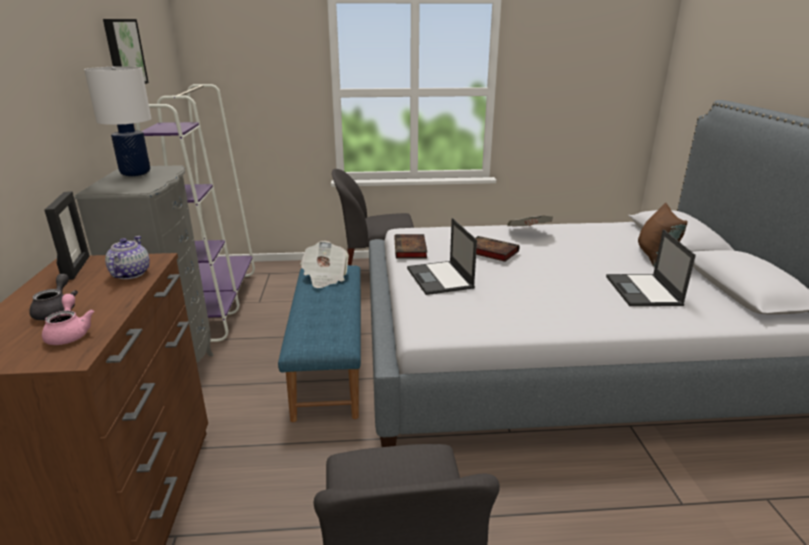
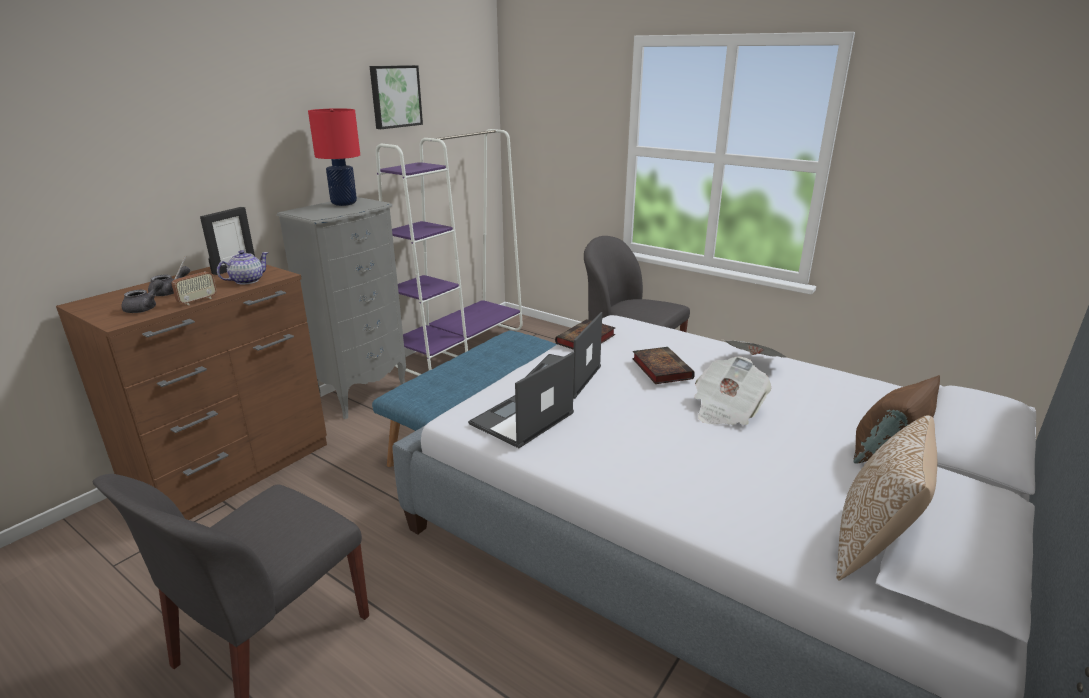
camera: 40 degrees right, 0 degrees up
(70, 333) = (145, 308): pink teapot -> grey teapot
(122, 306) = (197, 301): none -> radio
(136, 174) = (344, 204): white table lamp -> red table lamp
(325, 277) = (507, 344): newspaper -> newspaper (726, 409)
(643, 291) = (772, 483): laptop -> laptop (521, 419)
(722, 300) = (872, 545): none -> pillow

